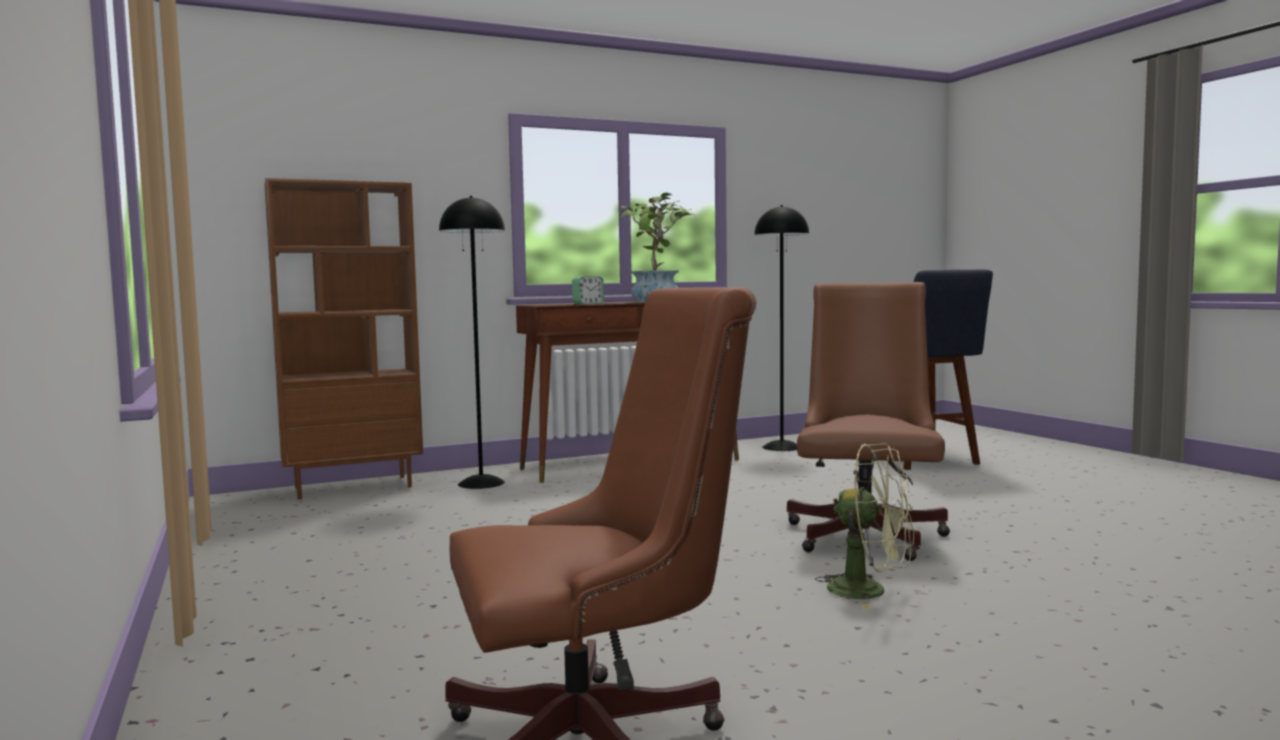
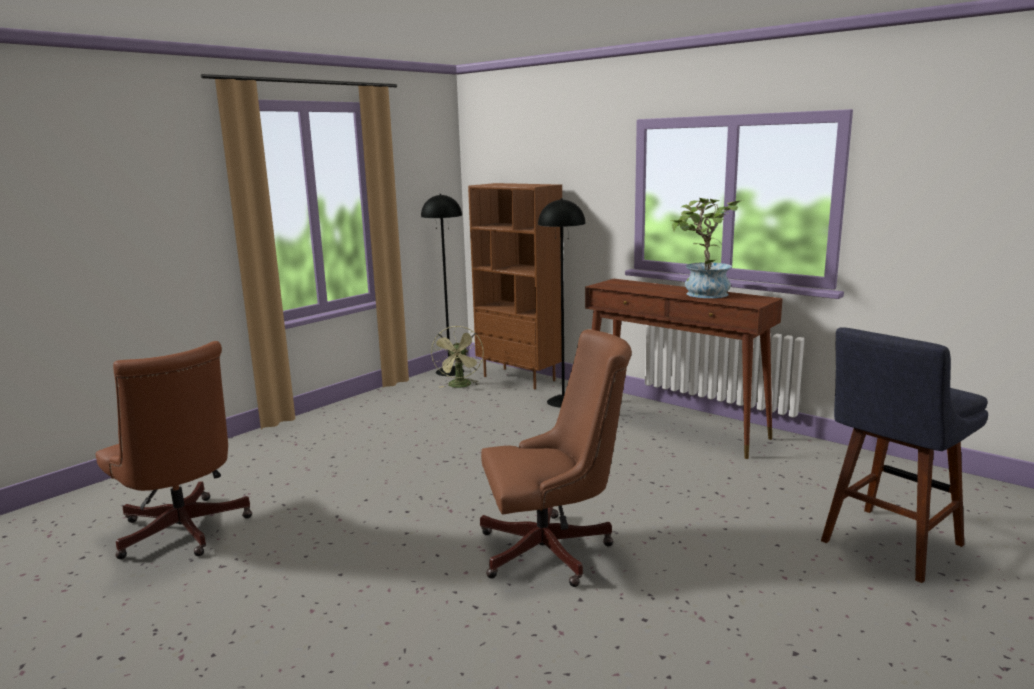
camera: 65 degrees right, 10 degrees up
(588, 304) = (634, 289): alarm clock -> none
(781, 447) = (832, 466): black floor lamp -> black floor lamp (450, 371)
(870, 591) = (410, 570): green fan -> green fan (460, 386)

